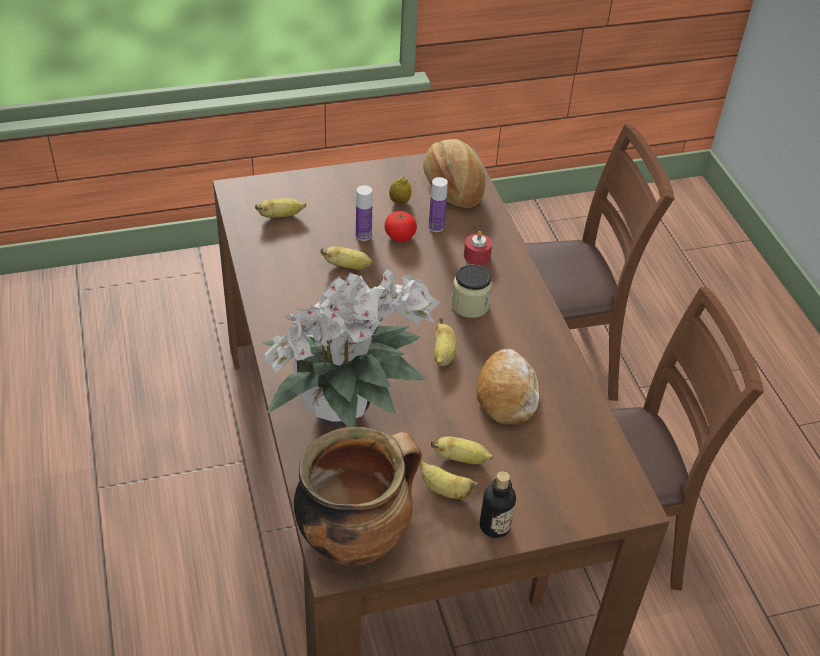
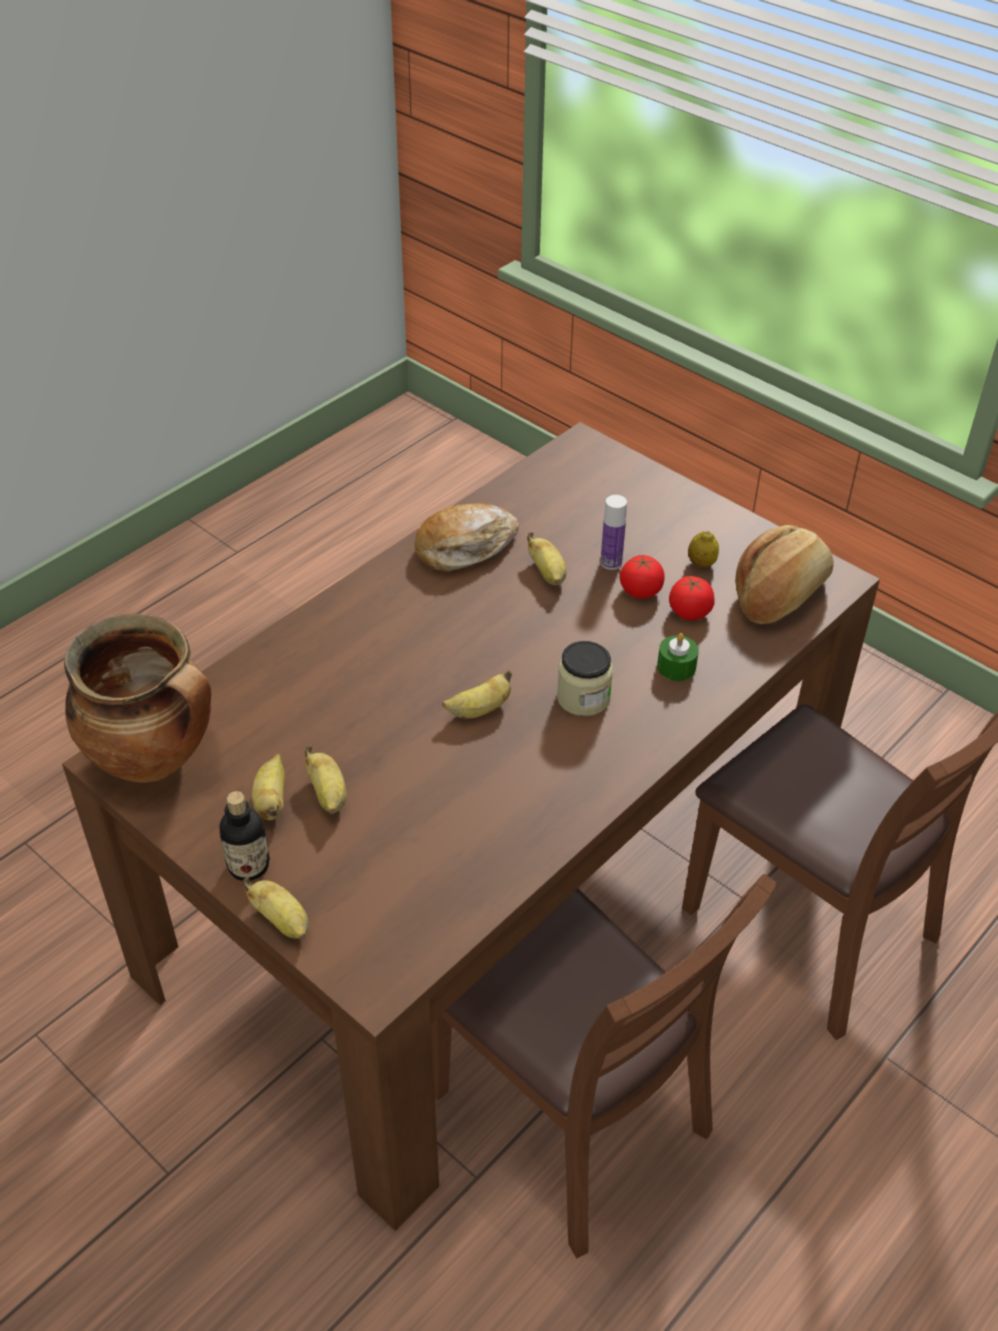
camera: 60 degrees right, 0 degrees up
(281, 216) = (576, 491): banana -> banana (282, 921)
(345, 411) = (325, 672): potted plant -> none
(436, 227) = (690, 611): bottle -> tomato
(477, 256) = (676, 667): red candle -> green candle
(506, 394) = (463, 791): bread -> bread (465, 547)

